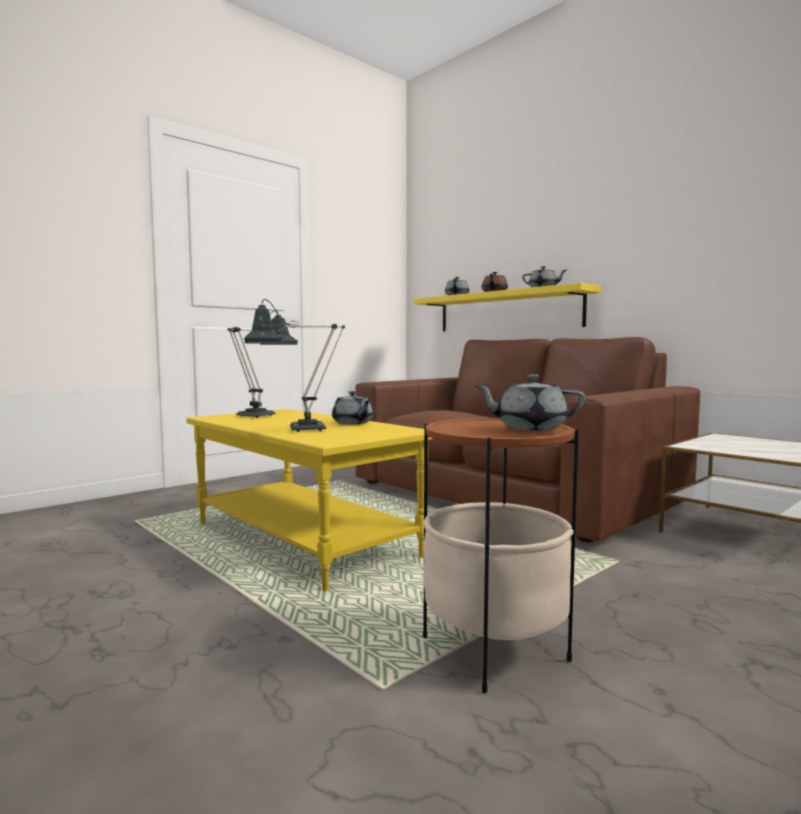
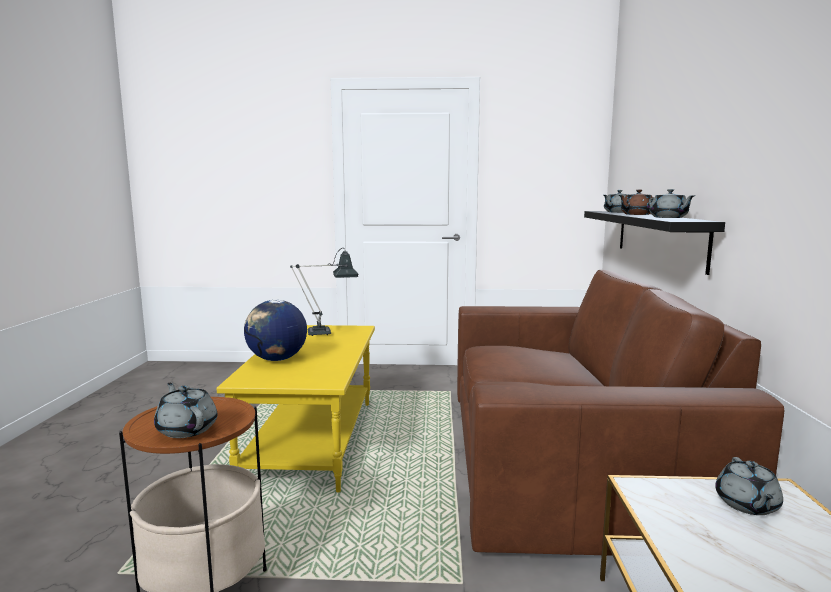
camera: 45 degrees right, 5 degrees up
(297, 430) = (277, 359): table lamp -> globe
(352, 423) = (334, 359): grey teapot -> grey teapot (747, 505)
(507, 311) = (658, 237): yellow shelf -> black shelf

